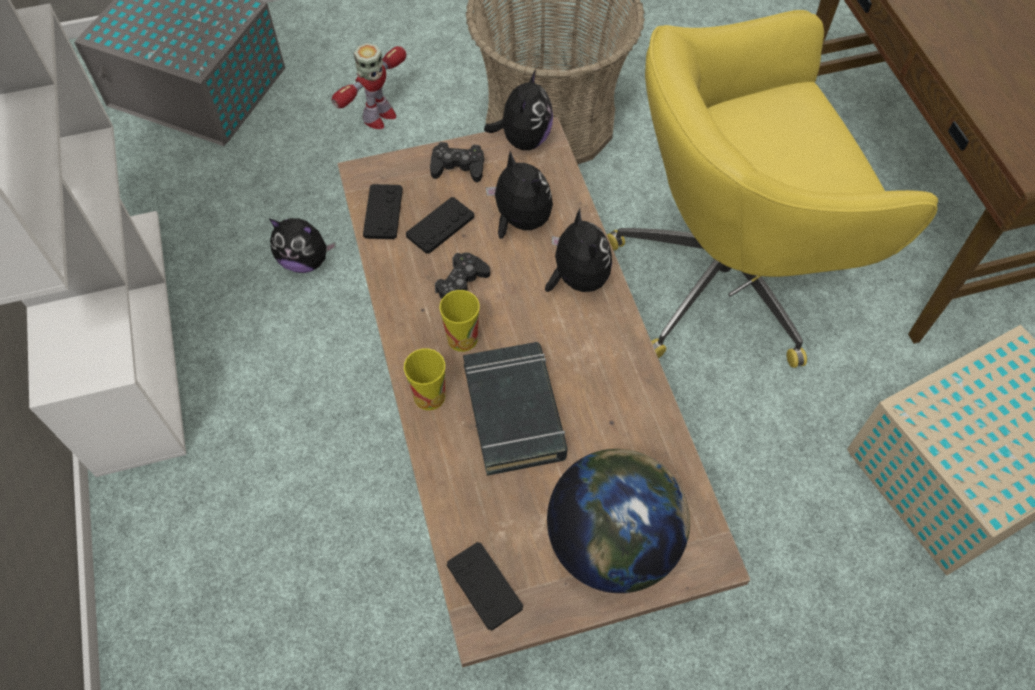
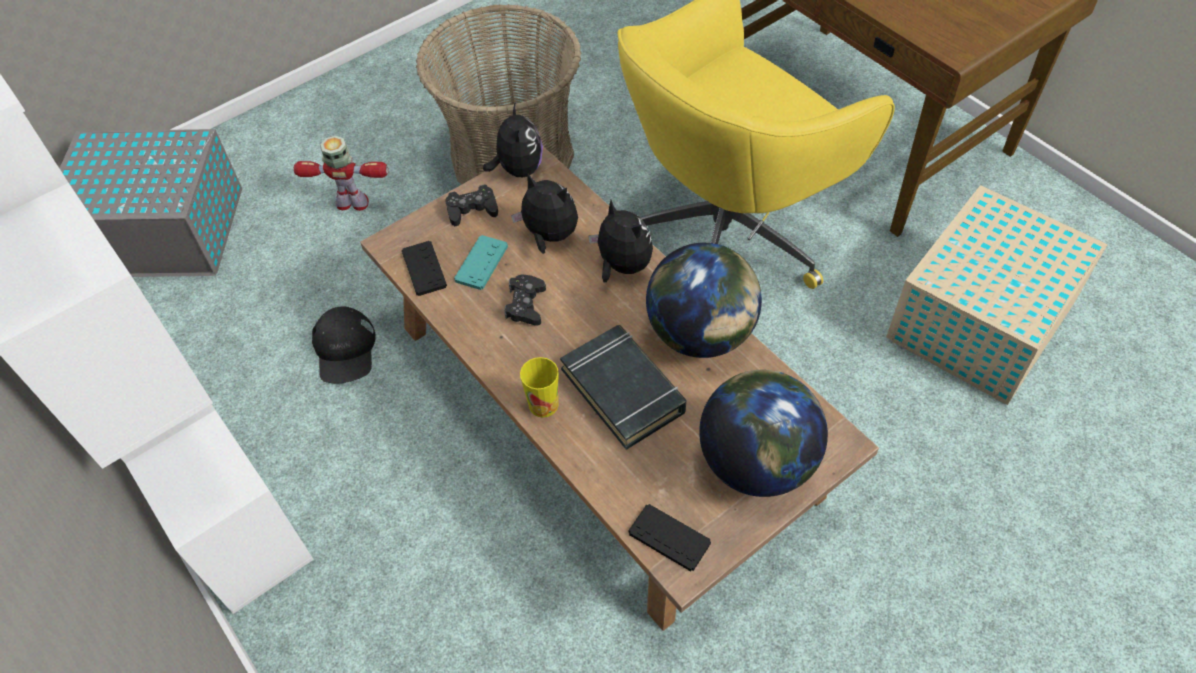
camera: 20 degrees left, 5 degrees down
(305, 261) = (345, 350): plush toy -> black cap
(378, 117) = (353, 203): toy robot -> toy robot turned 105 degrees counterclockwise
(440, 226) = (481, 263): black game controller -> turquoise game controller
(462, 338) = (548, 347): cup -> none
(622, 382) = (701, 334): none -> globe

